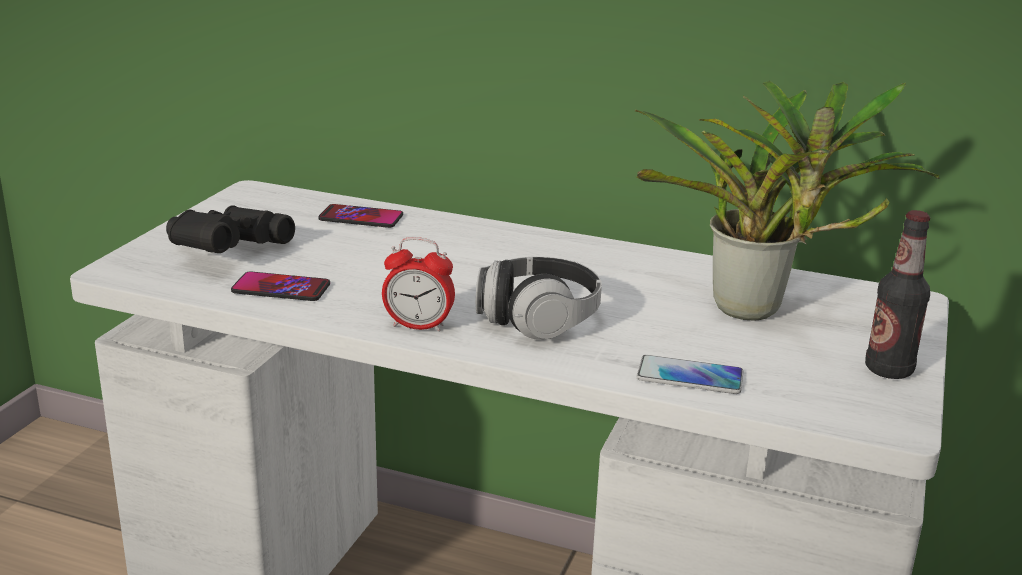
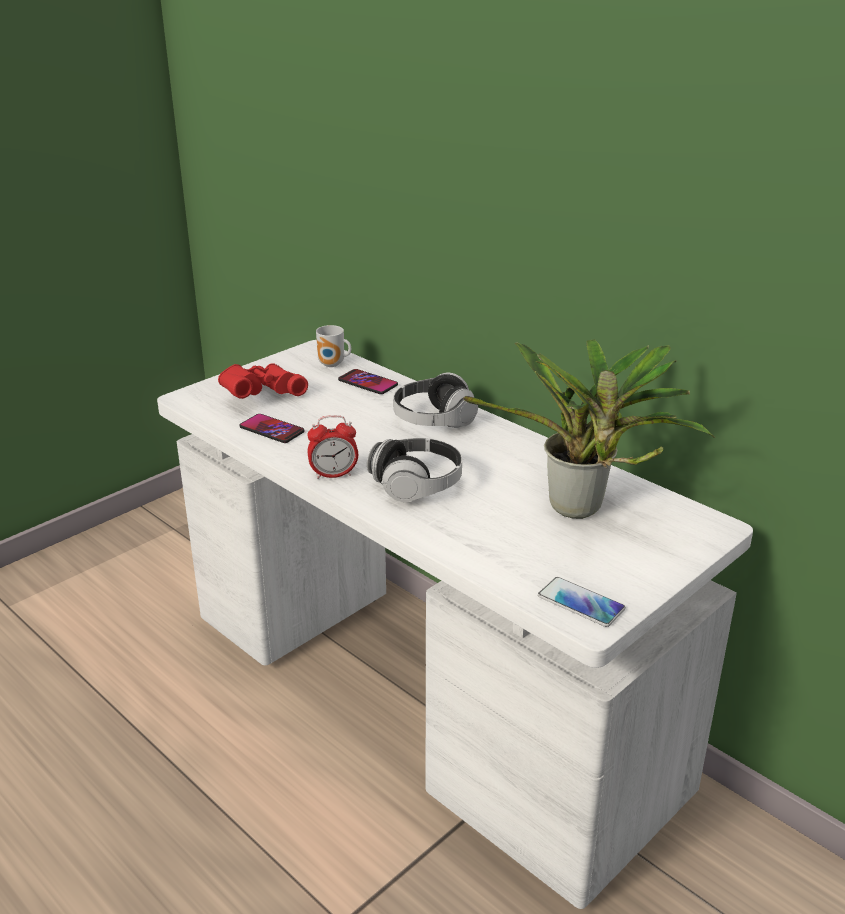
camera: 25 degrees right, 5 degrees up
(226, 252) = (261, 395): black binoculars -> red binoculars
(294, 204) = (333, 365): none -> mug
(418, 326) = (333, 475): alarm clock -> alarm clock turned 45 degrees counterclockwise
(486, 246) = (434, 420): none -> headphones
(689, 376) = (479, 551): phone -> phone (580, 603)
(888, 370) = (634, 579): bottle -> none

